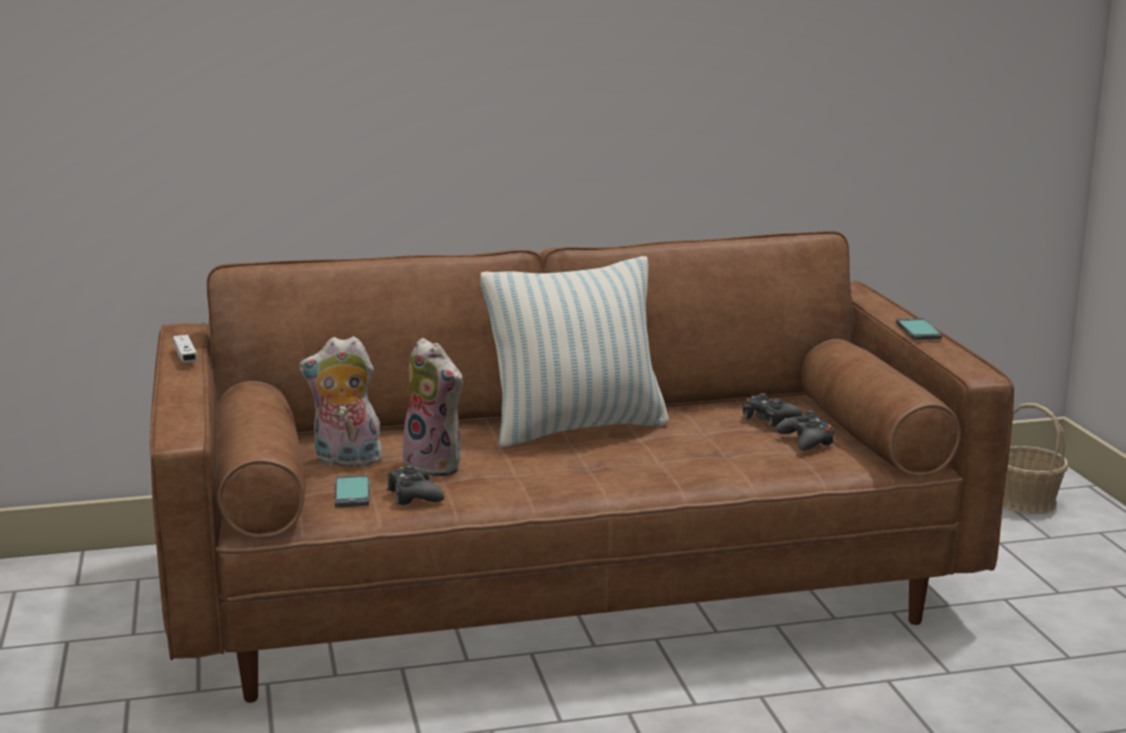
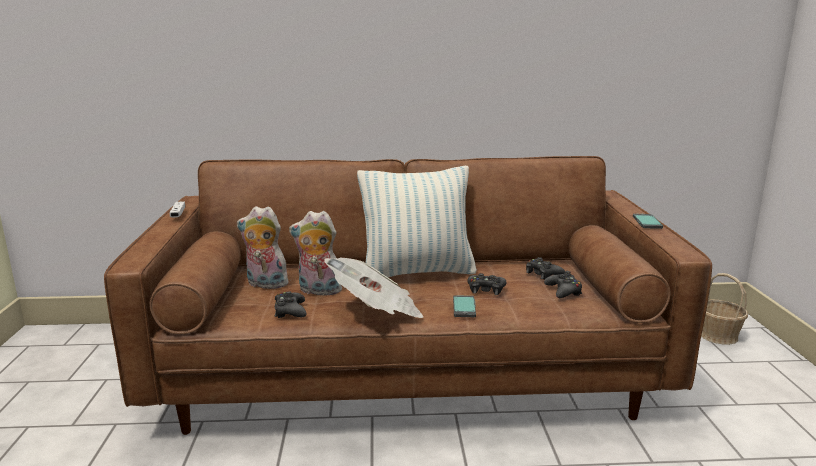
camera: 10 degrees right, 0 degrees up
(352, 493) = (253, 306): phone -> phone (464, 307)
(437, 465) = (318, 291): plush toy -> plush toy turned 135 degrees clockwise
(544, 486) = (376, 311): none -> newspaper
(692, 446) = (486, 289): none -> black game controller

